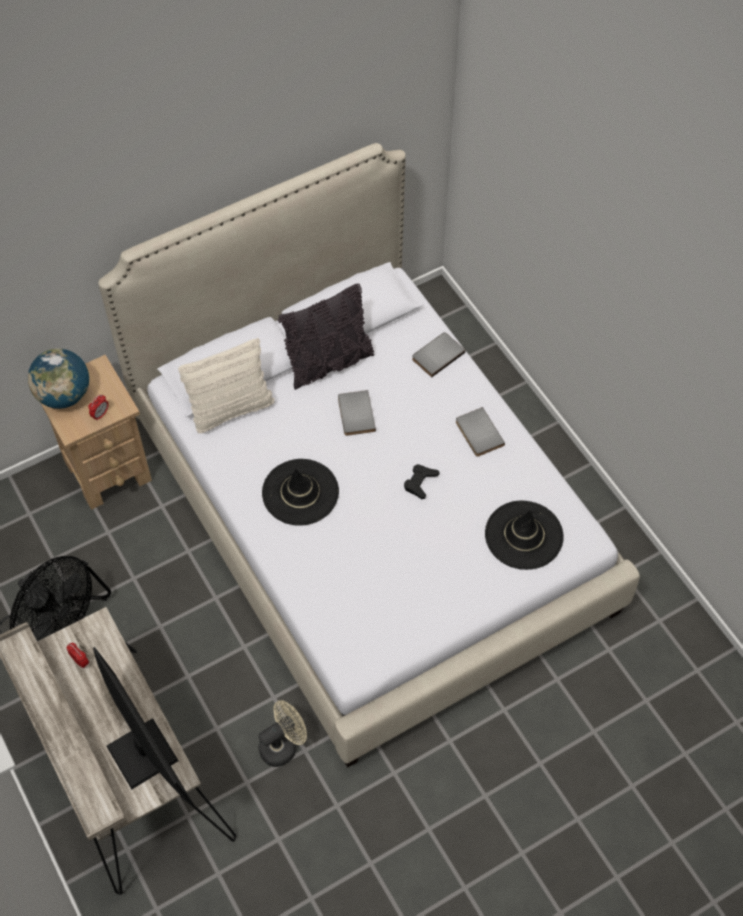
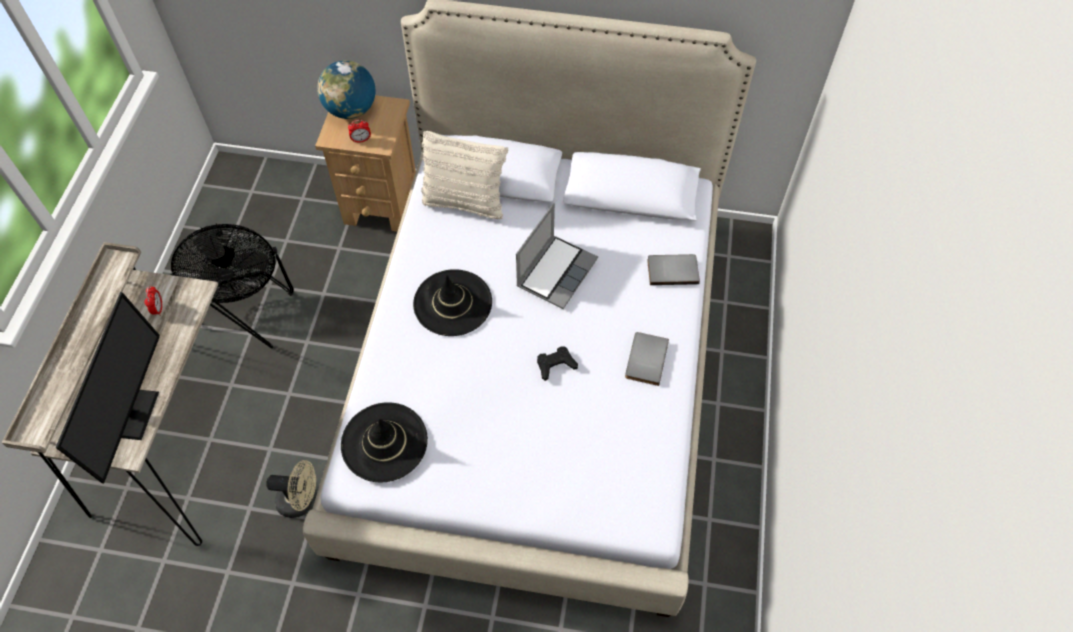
camera: 40 degrees right, 0 degrees up
(328, 363) = (576, 217): black pillow -> none
(354, 414) = (556, 271): grey book -> laptop
(523, 535) = (600, 476): black hat -> black hat (384, 442)

